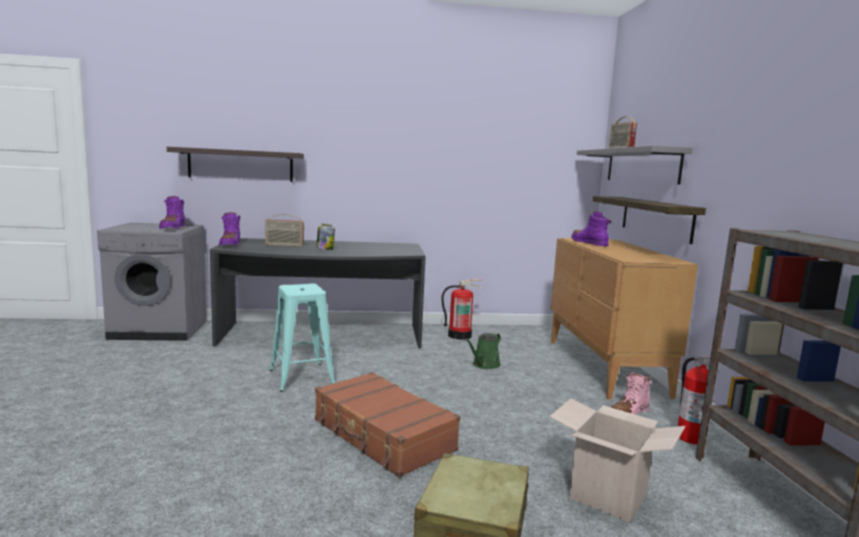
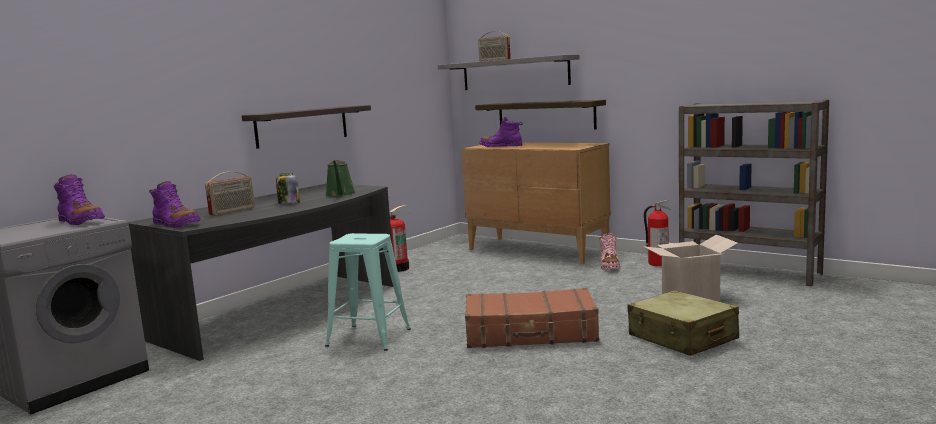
camera: 45 degrees left, 0 degrees up
(241, 165) = (119, 119): shelf -> shelf (302, 126)
(484, 365) = (469, 277): green watering can -> green watering can (340, 195)

